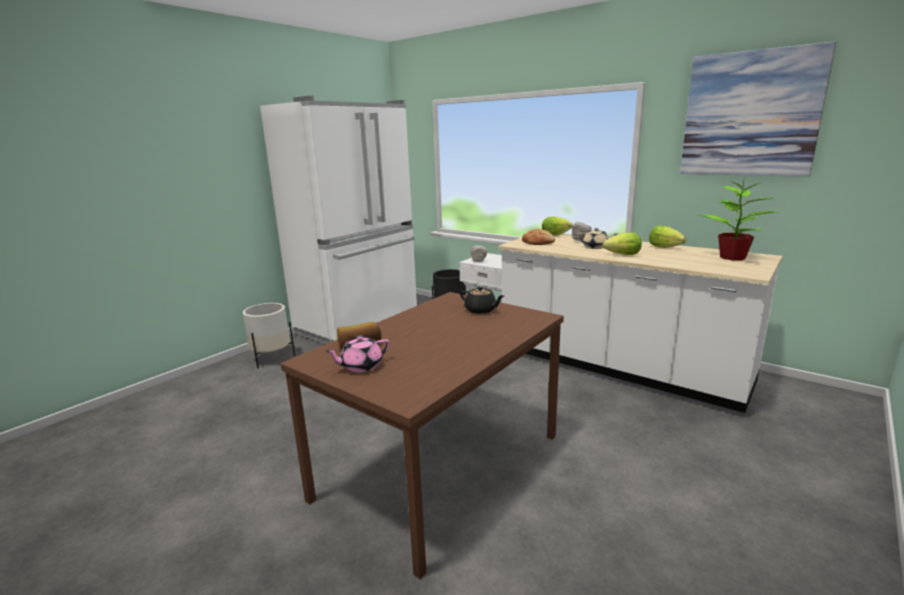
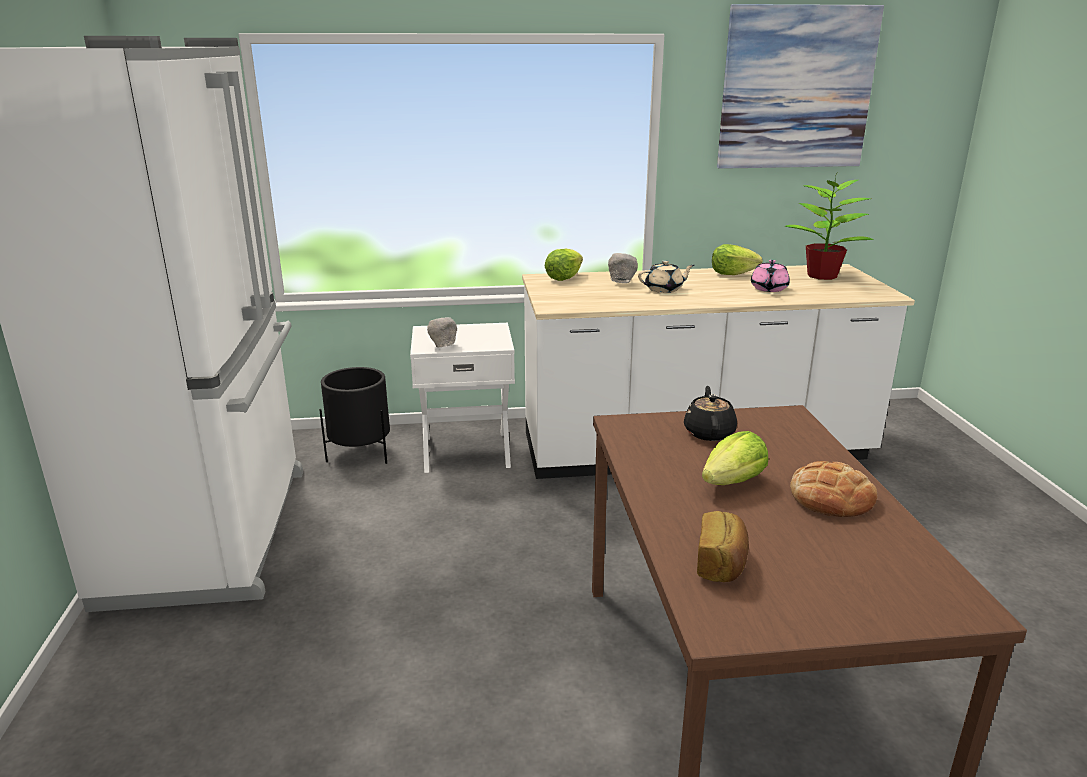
camera: 45 degrees left, 5 degrees up
(271, 358) = (128, 691): white planter -> none
(361, 366) = (804, 593): pink teapot -> pink teapot (768, 289)
(481, 310) = (709, 432): black teapot -> black teapot turned 75 degrees counterclockwise
(538, 242) = (576, 296): bread -> bread (831, 497)
(623, 255) = (723, 295): lettuce -> lettuce (733, 482)

